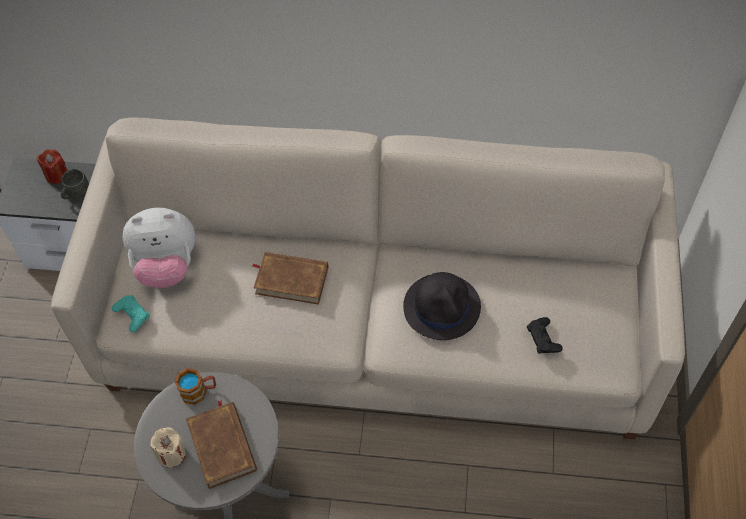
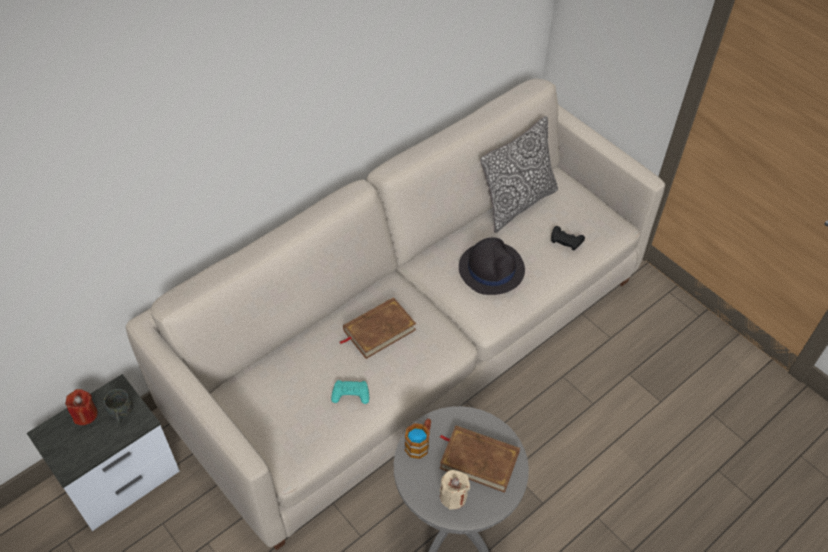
camera: 50 degrees left, 5 degrees down
(132, 314) = (290, 449): turquoise game controller -> turquoise game controller (350, 394)
(167, 266) = (275, 396): plush toy -> none
(542, 270) = (517, 203): none -> pillow

